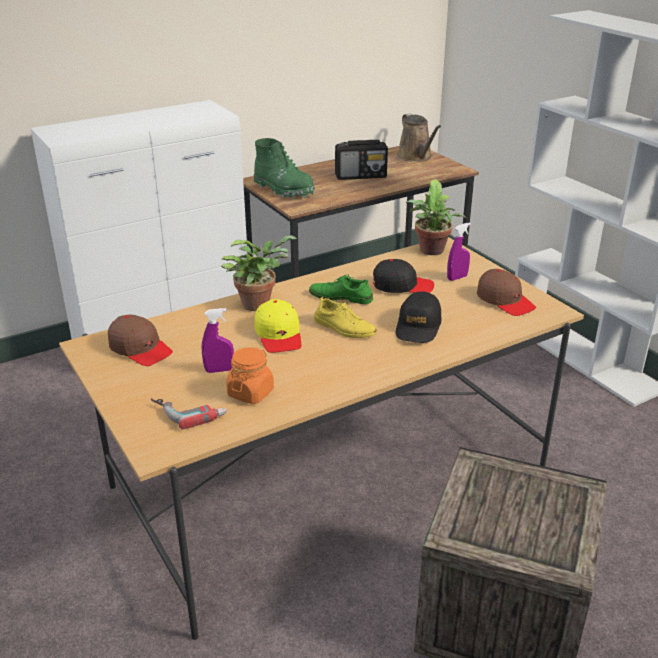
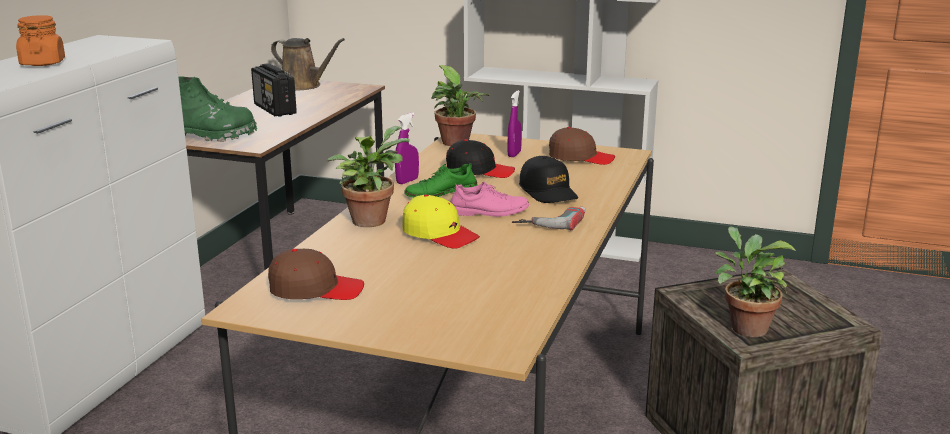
camera: 40 degrees left, 10 degrees down
(189, 410) = (469, 312): power drill -> power drill (550, 221)
(219, 370) = (435, 276): purple spray bottle -> purple spray bottle (407, 181)
(250, 392) = (500, 279): orange jar -> orange jar (43, 63)
(344, 328) = (488, 211): yellow shoe -> pink shoe
(361, 176) = (275, 109): radio -> radio turned 105 degrees clockwise
(402, 286) = (479, 171): black cap -> black cap turned 45 degrees clockwise
(472, 520) = (744, 327): none -> potted plant

